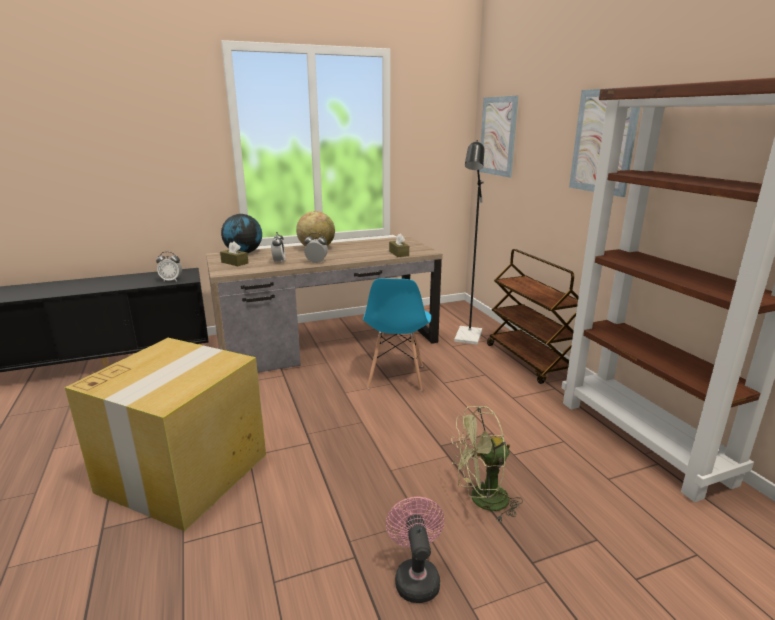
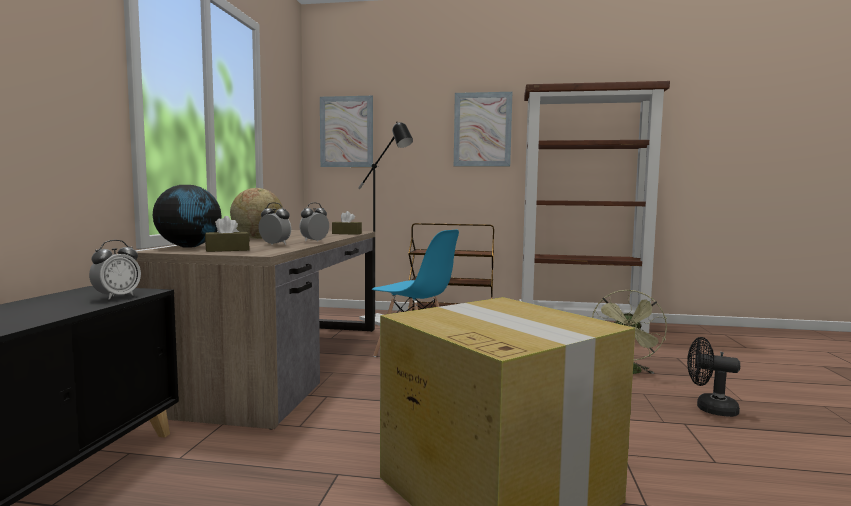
camera: 60 degrees left, 15 degrees down
(415, 576) = (709, 408): pink fan -> black fan

